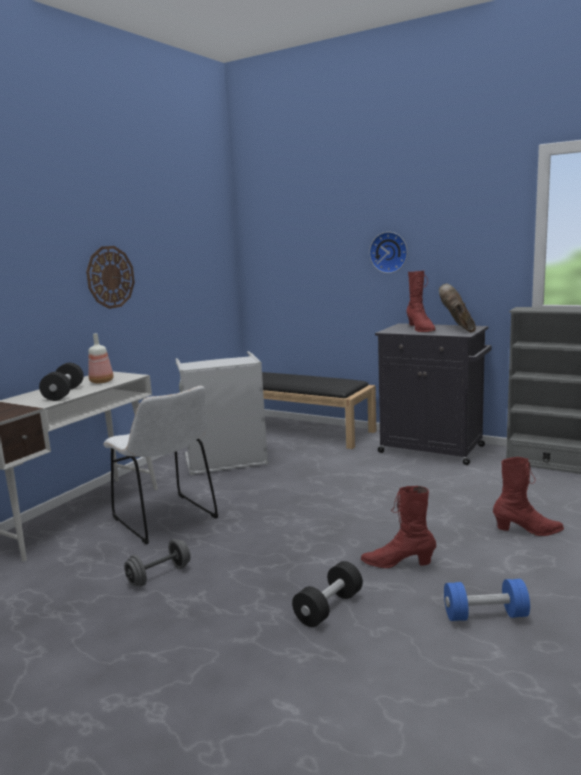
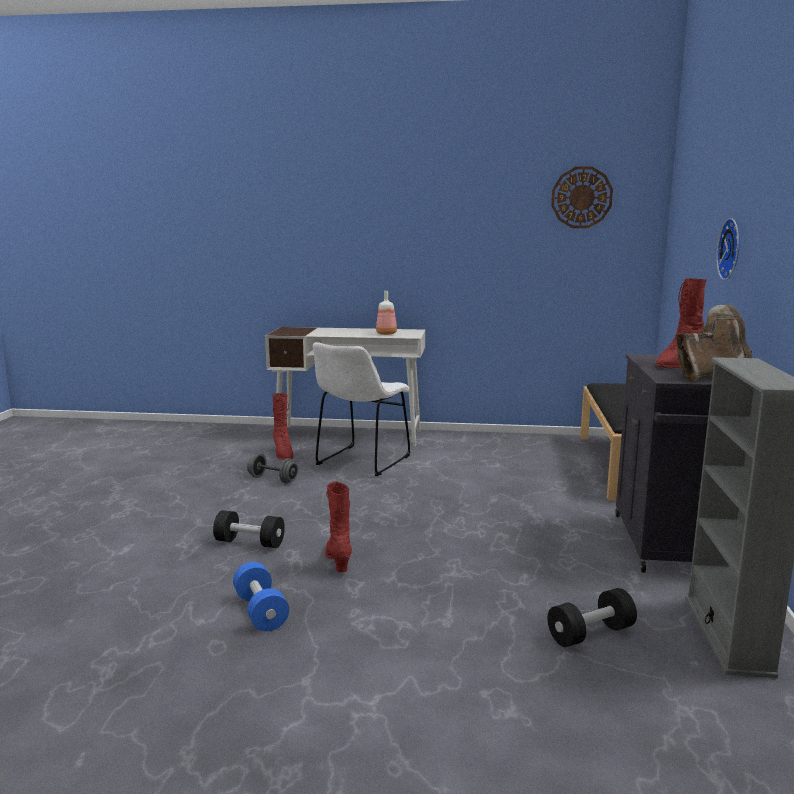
camera: 65 degrees right, 0 degrees up
(64, 393) = (344, 333): black dumbbell -> black dumbbell (590, 634)
(110, 277) = (449, 245): wall clock -> wall clock (581, 197)
(226, 463) = (497, 456): grey laundry basket -> none
(528, 531) = (464, 627): red boot -> red boot (283, 453)

